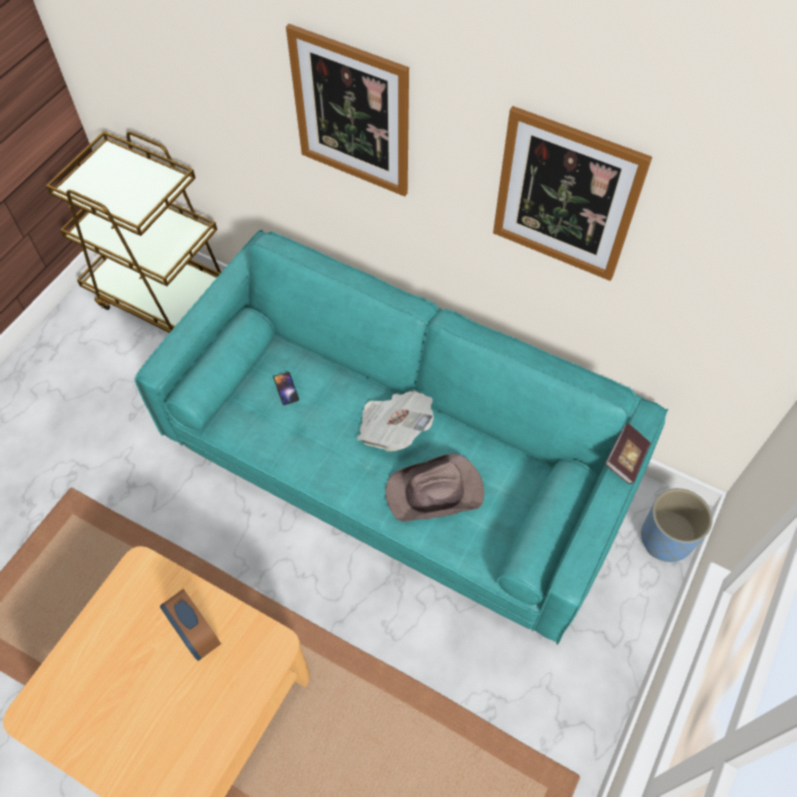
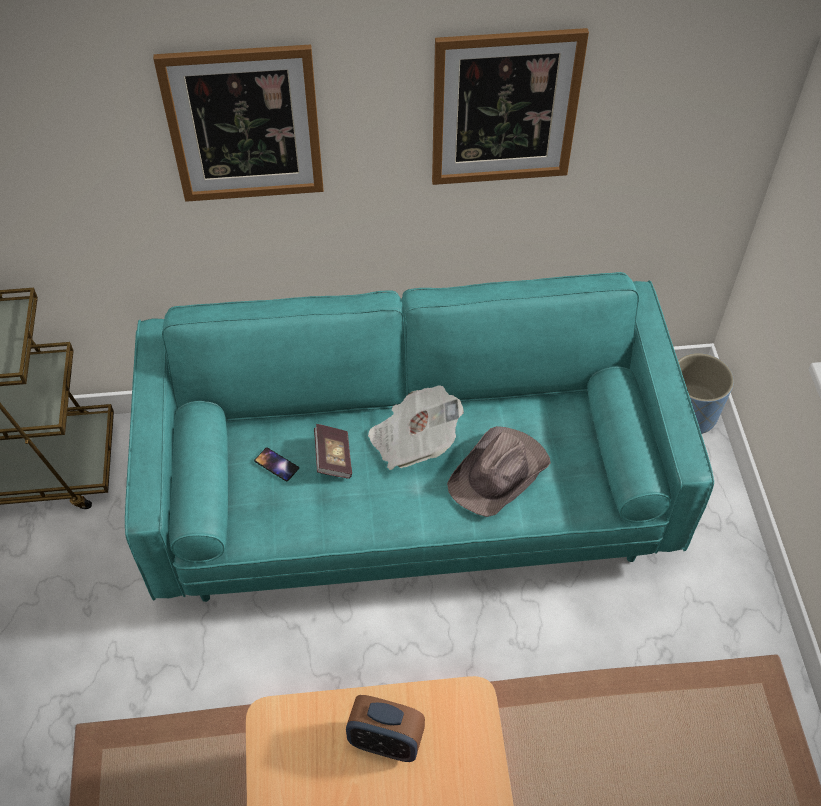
camera: 35 degrees left, 5 degrees down
(625, 459) = (652, 339): book -> book (333, 458)

